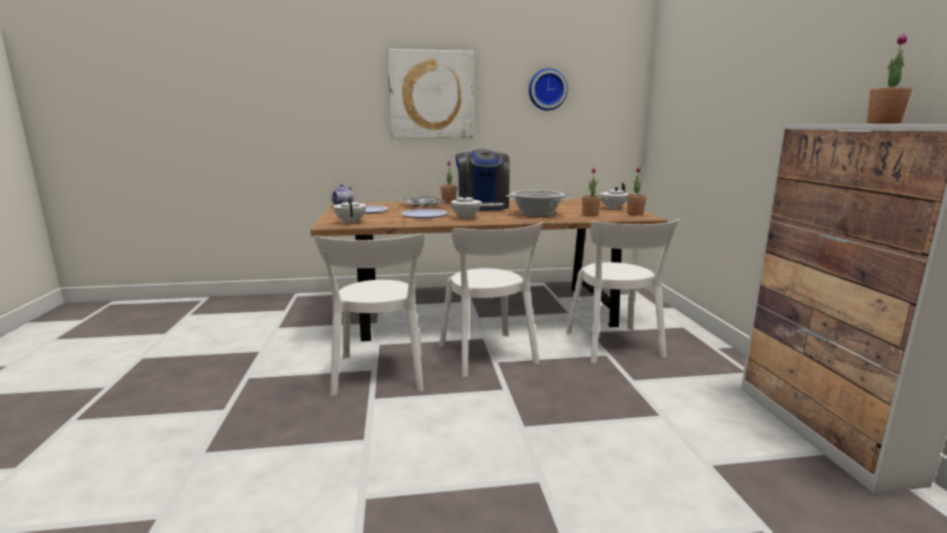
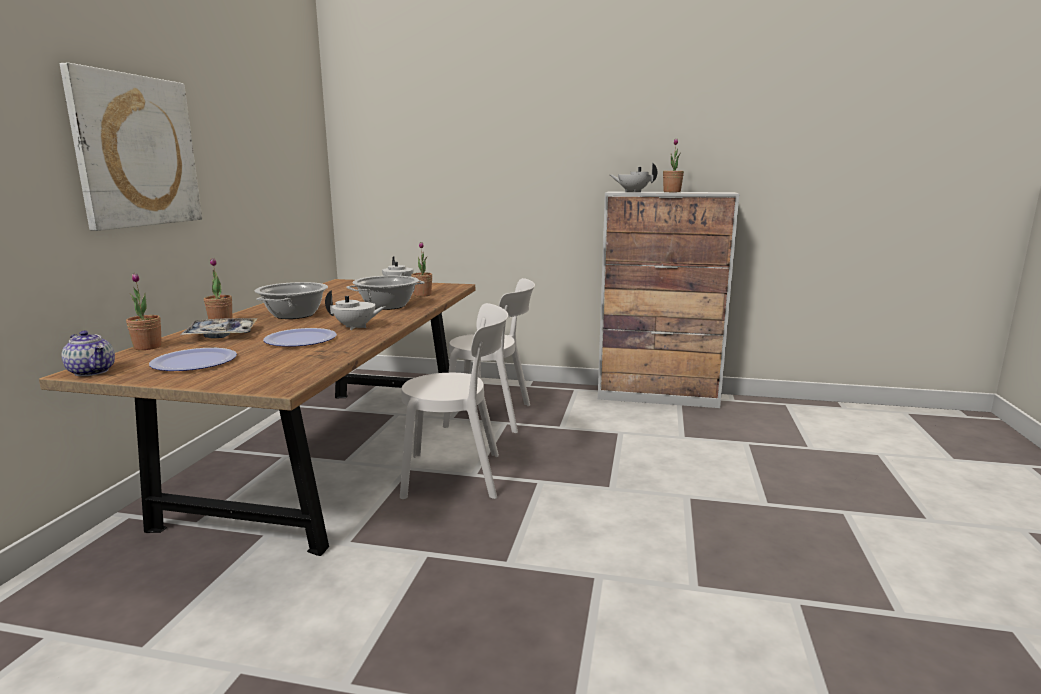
camera: 70 degrees left, 0 degrees up
(351, 222) = (280, 374): white teapot -> white teapot (632, 192)
(379, 375) = (448, 551): white chair -> none
(482, 206) = (294, 315): coffee machine -> cooking pot
(547, 89) = (258, 147): wall clock -> none
(635, 214) = (440, 286): potted plant -> potted plant (147, 347)

